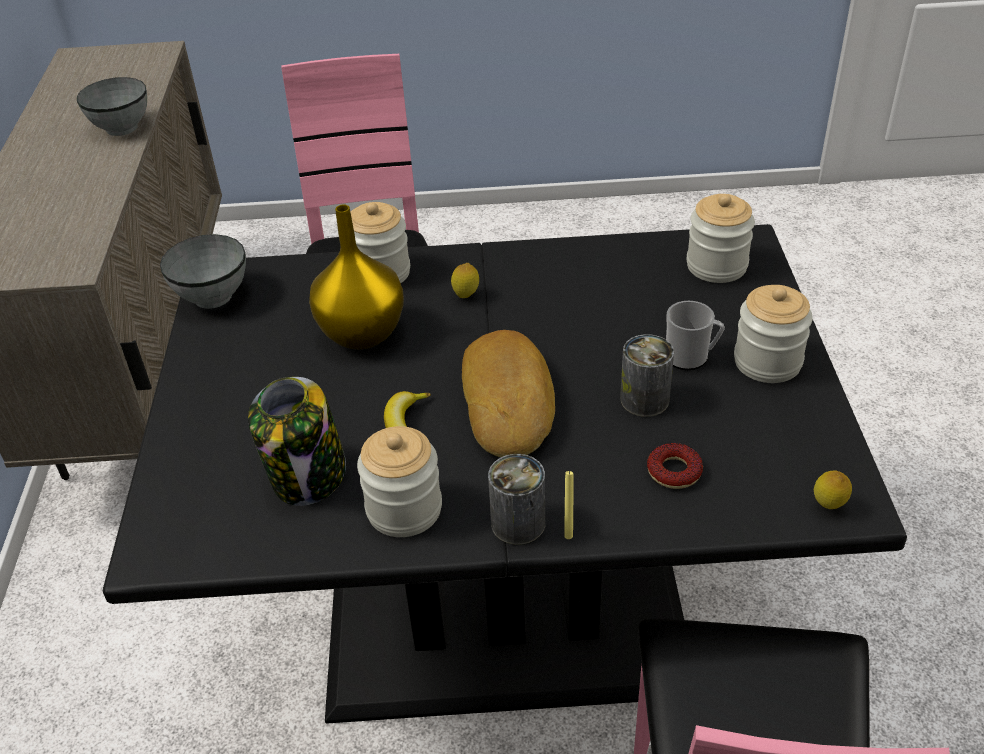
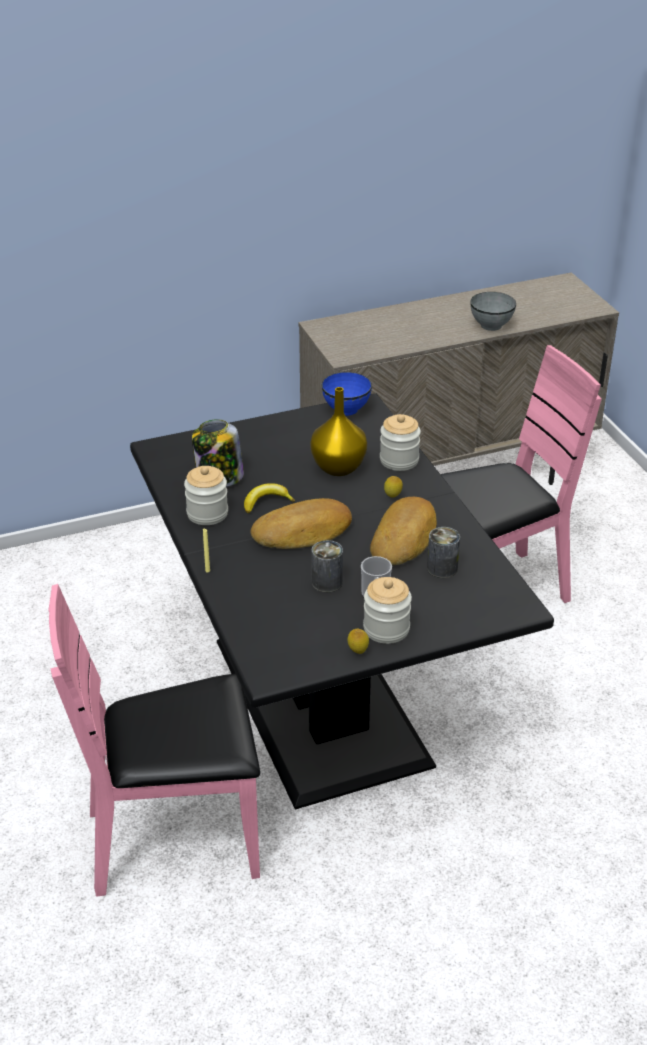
camera: 70 degrees right, 5 degrees down
(212, 296) = (346, 409): grey bowl -> blue bowl
(518, 523) = (210, 552): can -> can (442, 568)
(568, 304) = (405, 538): none -> bread
(674, 471) = (270, 601): donut -> none
(716, 266) = (482, 596): jar -> none
(828, 506) = (263, 664): lemon -> lemon (357, 652)

